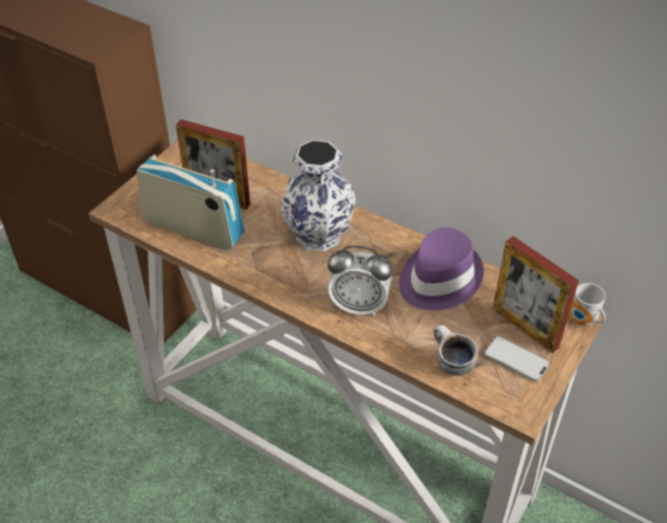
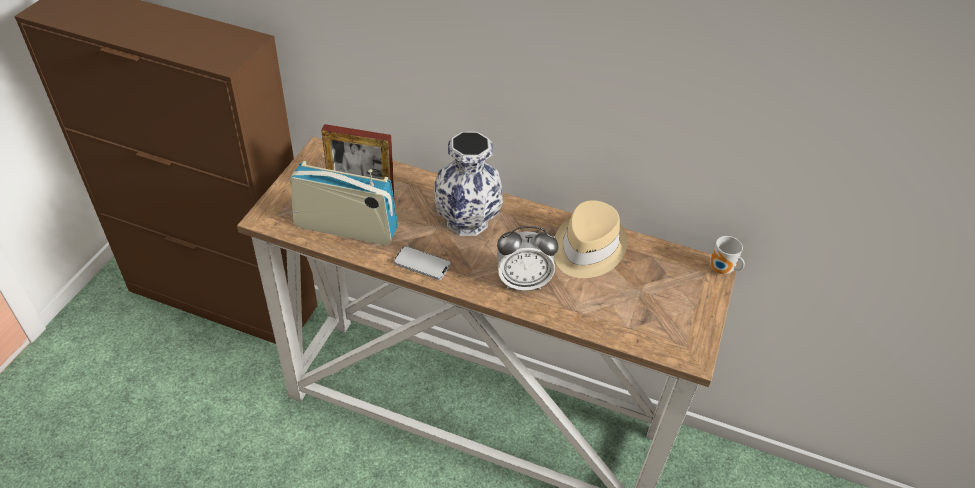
camera: 15 degrees left, 0 degrees up
(438, 278) = (586, 248): purple hat -> beige hat
(450, 363) = (619, 324): mug -> none
(516, 359) = (675, 312): phone -> phone (422, 264)
(525, 327) = (674, 282): picture frame -> none

